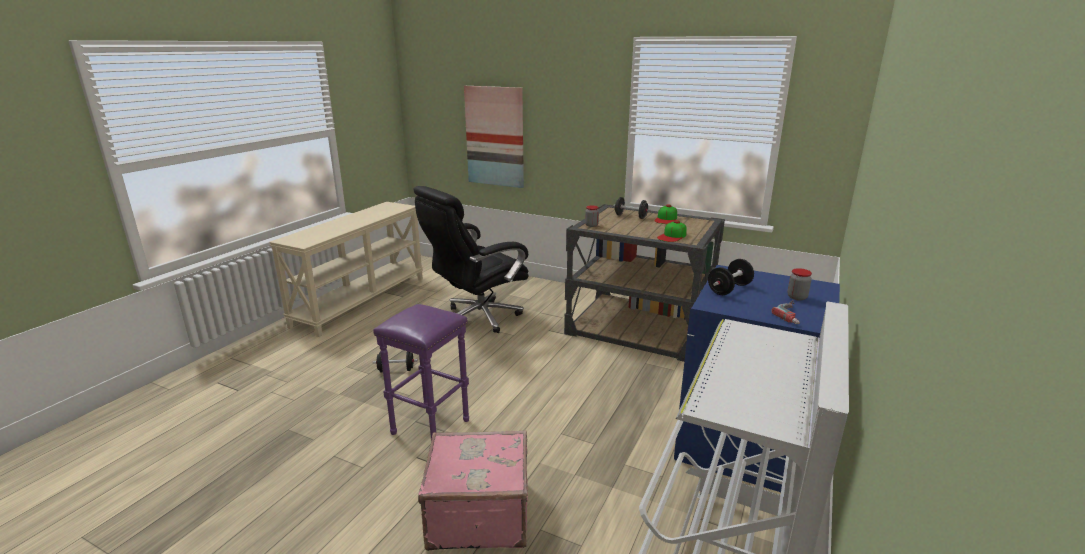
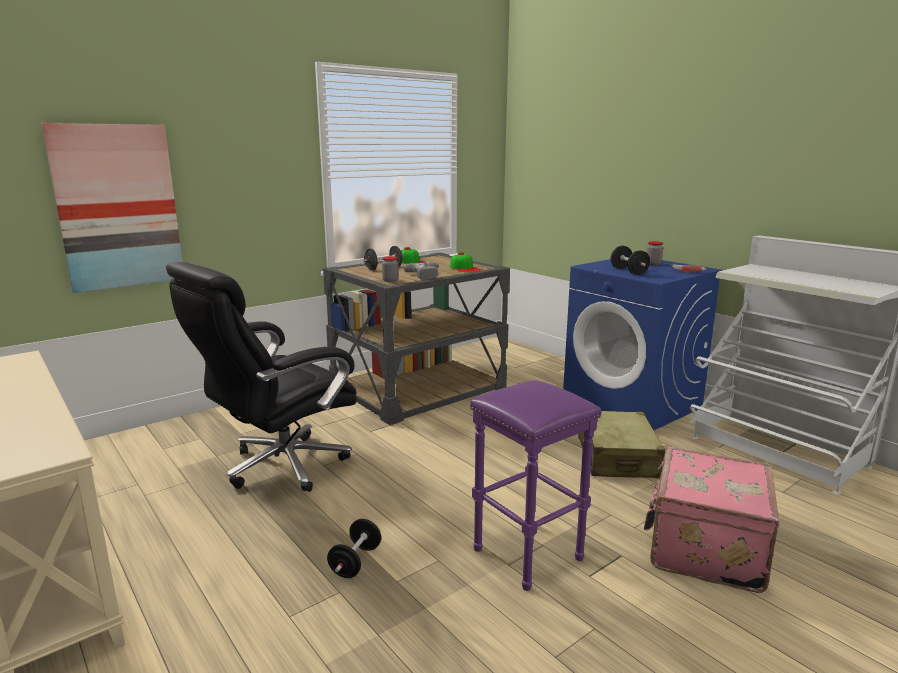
camera: 65 degrees left, 5 degrees down
(477, 318) = (280, 468): black office chair -> black office chair turned 60 degrees clockwise
(604, 447) = (617, 457): none -> beige suitcase
(629, 230) = (427, 274): none -> power drill

